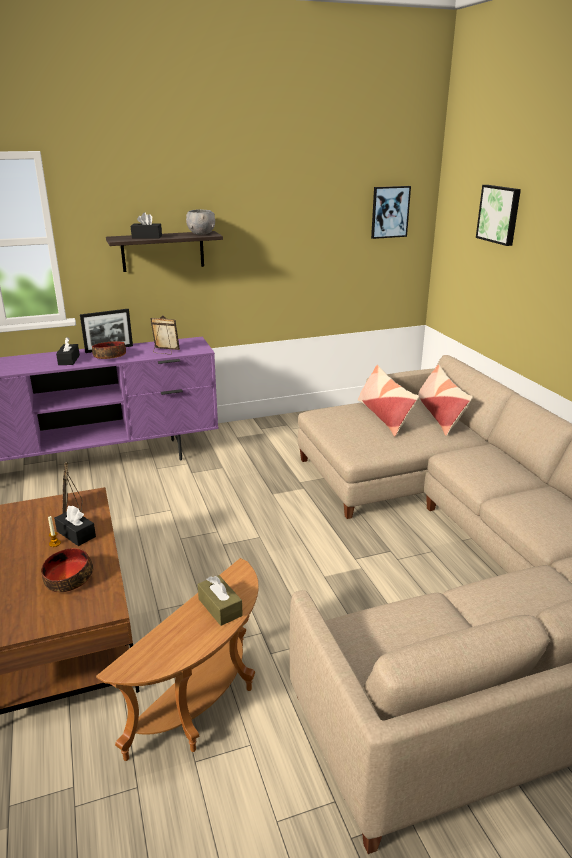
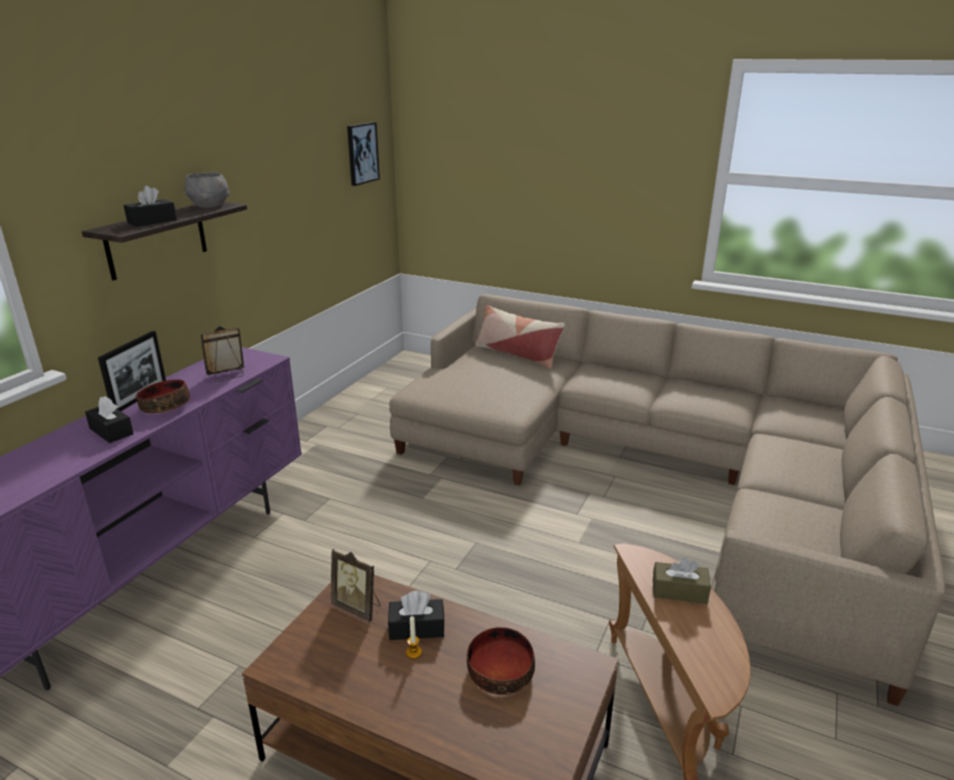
camera: 45 degrees left, 0 degrees up
(384, 416) = (477, 371): pillow -> none
(499, 214) = (496, 143): picture -> none

